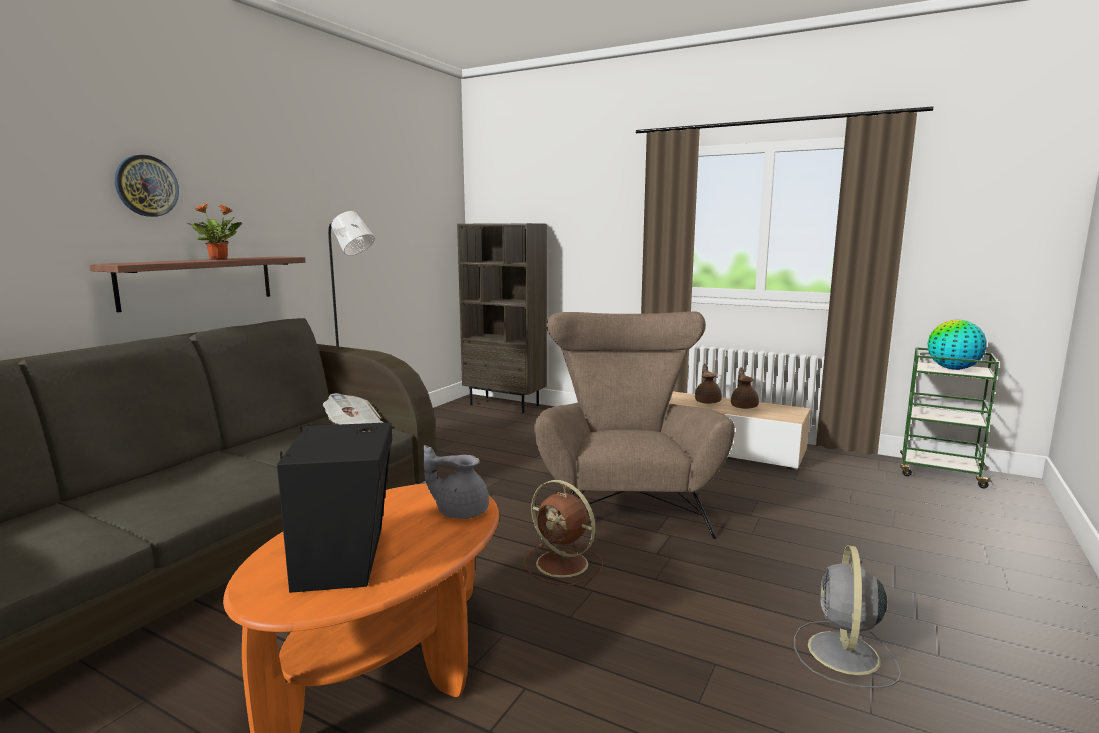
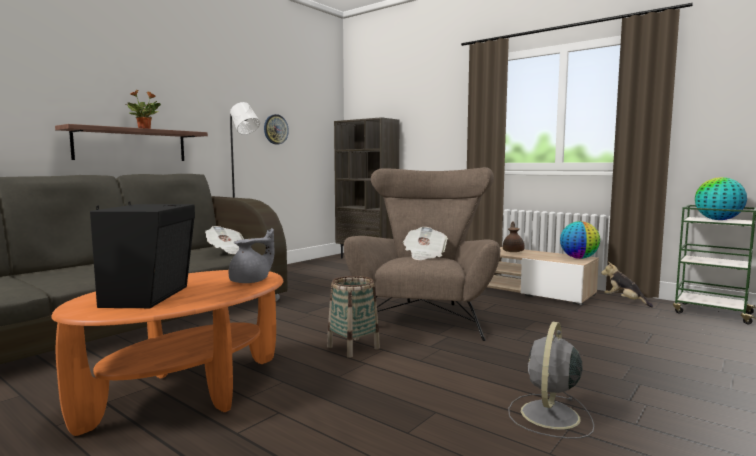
camera: 10 degrees right, 5 degrees down
(146, 186) = (98, 77): wall clock -> wall clock (275, 129)
(460, 511) = (251, 281): grey teapot -> grey teapot turned 120 degrees clockwise
(564, 564) = (353, 347): brown fan -> basket
(628, 430) = (424, 256): none -> newspaper
(744, 406) = (541, 254): brown teapot -> none
(789, 411) = (579, 258): none -> globe
(841, 460) = (624, 301): none -> plush toy

